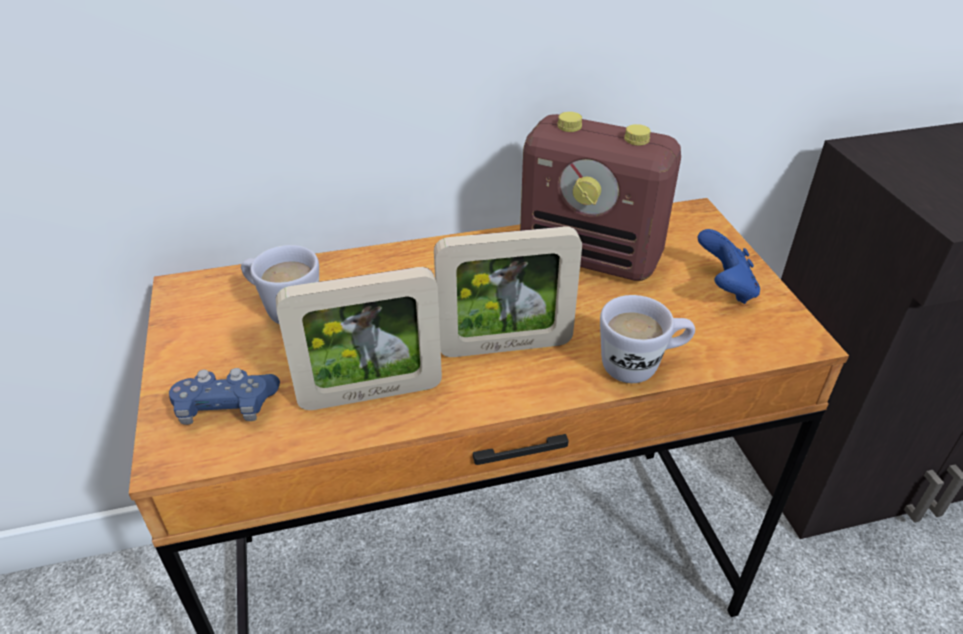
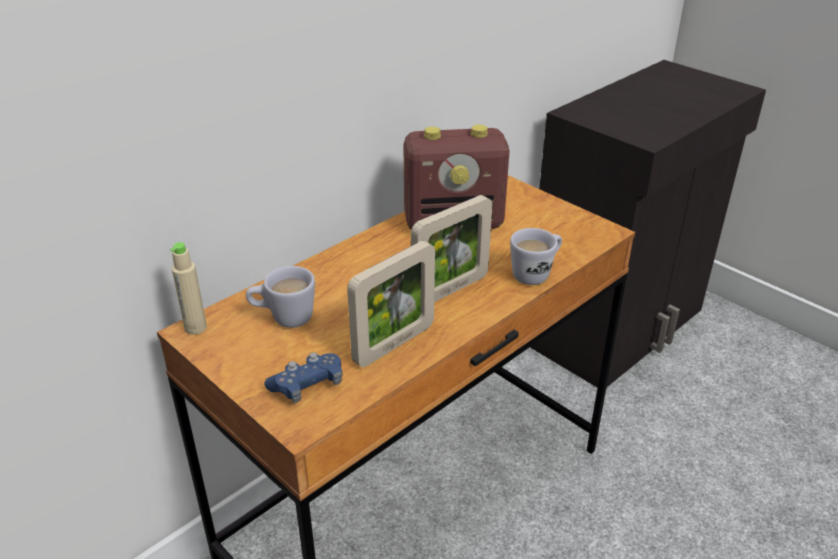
camera: 30 degrees left, 5 degrees down
(190, 286) = (195, 328): none -> beige bottle
(724, 288) = (546, 217): blue game controller -> none

